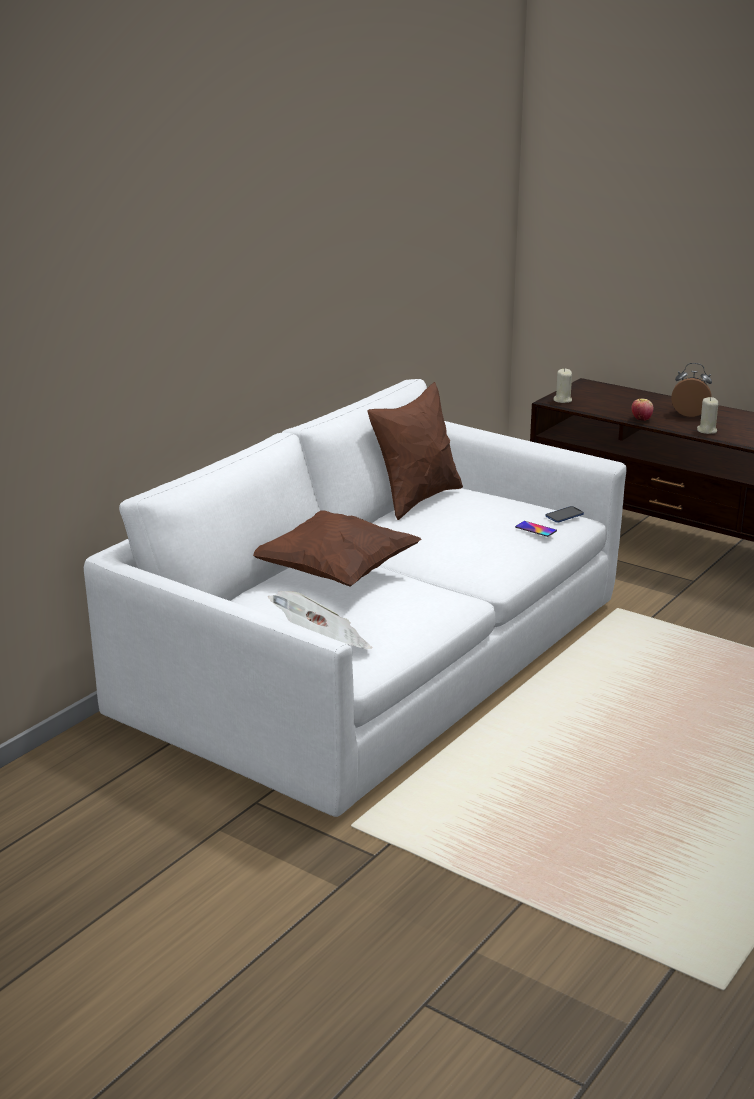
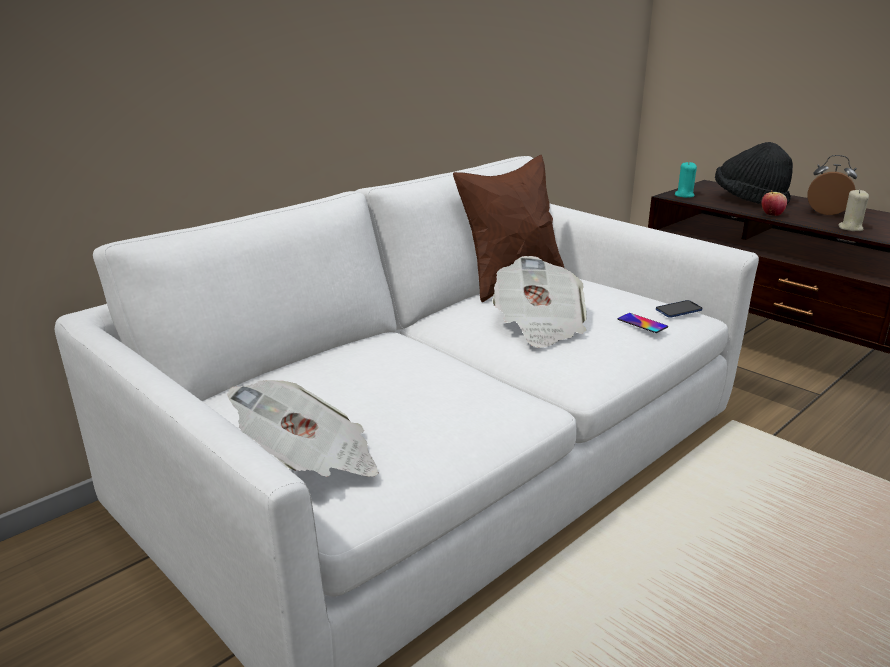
camera: 10 degrees right, 0 degrees up
(335, 573) = (382, 359): brown pillow -> none
(451, 537) = (538, 326): none -> newspaper
(562, 400) = (684, 195): beige candle -> turquoise candle
(622, 402) = (749, 200): none -> black hat

